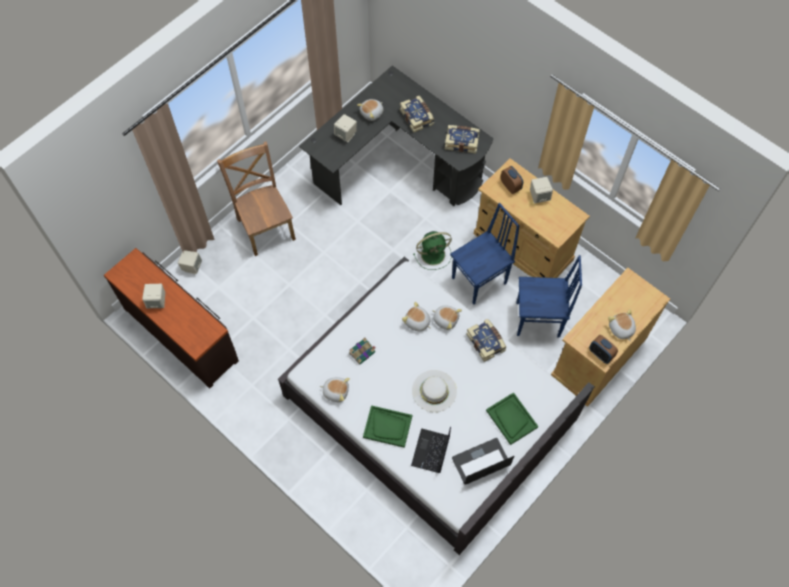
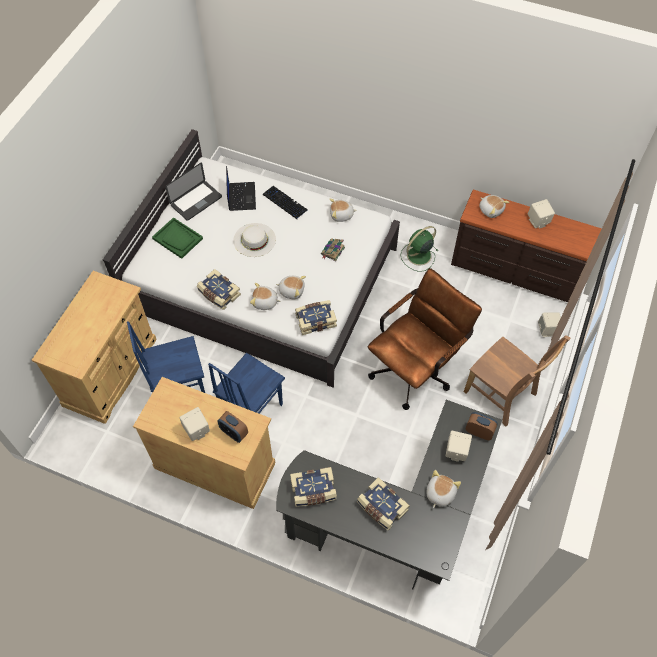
camera: 160 degrees right, 5 degrees down
(324, 271) = (416, 368): none -> brown office chair
(388, 427) = (285, 203): green tray -> keyboard
(406, 286) = (315, 320): none -> book
(434, 254) = (310, 424): green fan -> green fan (418, 256)
(600, 354) = (100, 284): alarm clock -> alarm clock (479, 431)
(621, 329) = (82, 313): plush toy -> plush toy (491, 210)

